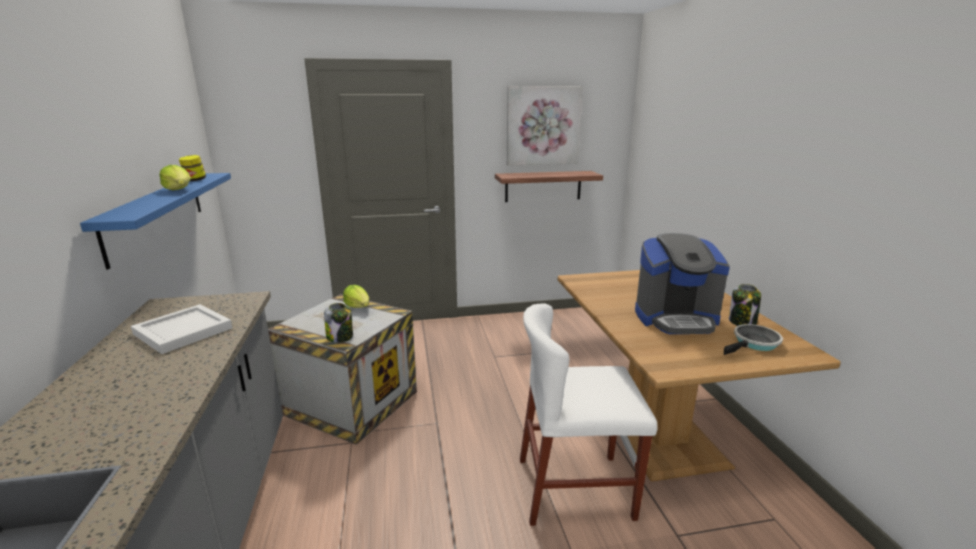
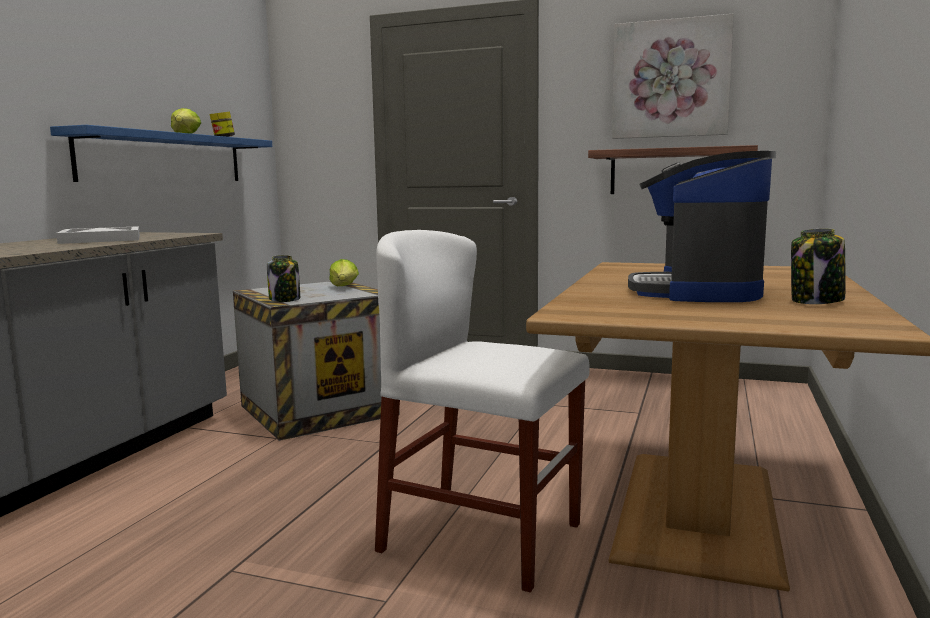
camera: 30 degrees right, 10 degrees down
(675, 318) = (696, 291): coffee machine -> coffee machine turned 75 degrees clockwise
(754, 343) = (784, 314): frying pan -> none

